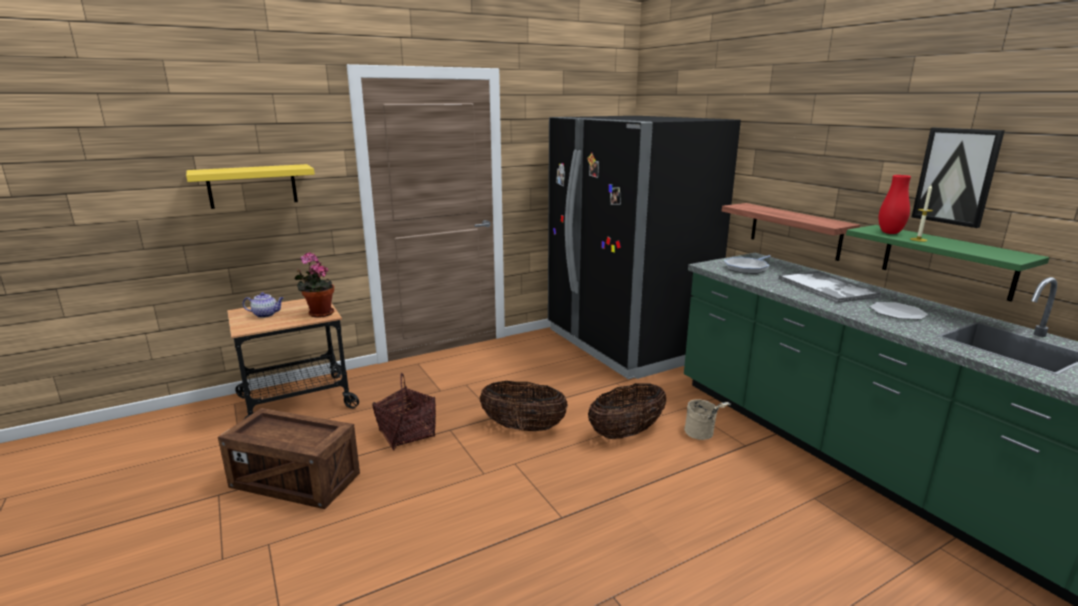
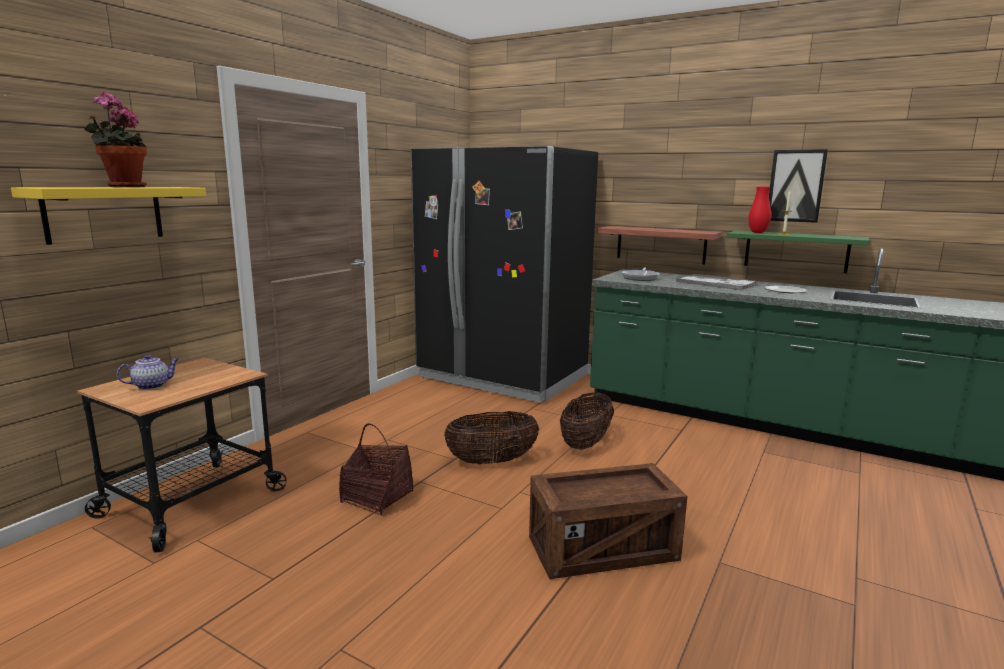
camera: 30 degrees left, 5 degrees down
(296, 481) = (295, 578): crate -> crate (602, 549)
(319, 313) = (229, 374): potted plant -> potted plant (123, 187)
(702, 435) = (644, 430): beige bucket -> none

